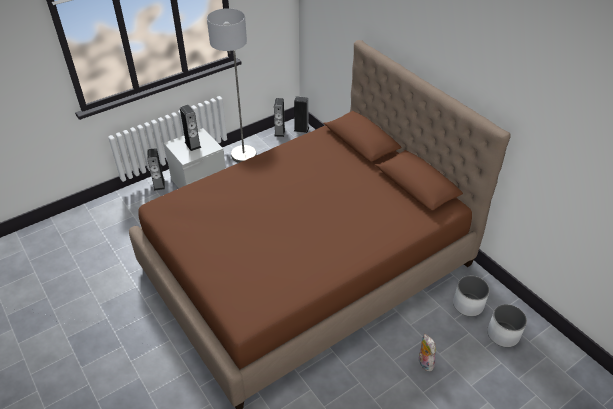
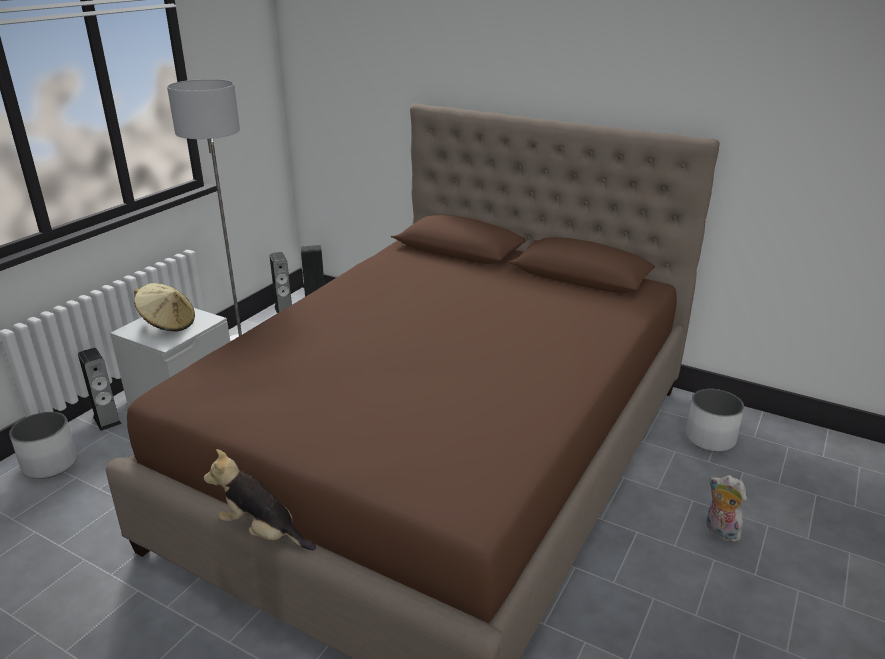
camera: 25 degrees left, 15 degrees down
(173, 289) = (262, 532): none -> plush toy
(192, 144) = (168, 324): speaker -> beige hat
(503, 334) = (785, 459): white planter -> white planter (51, 464)

